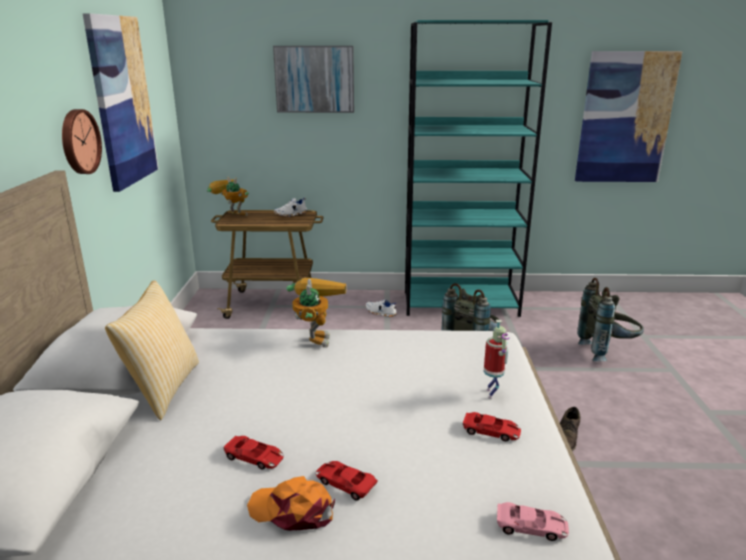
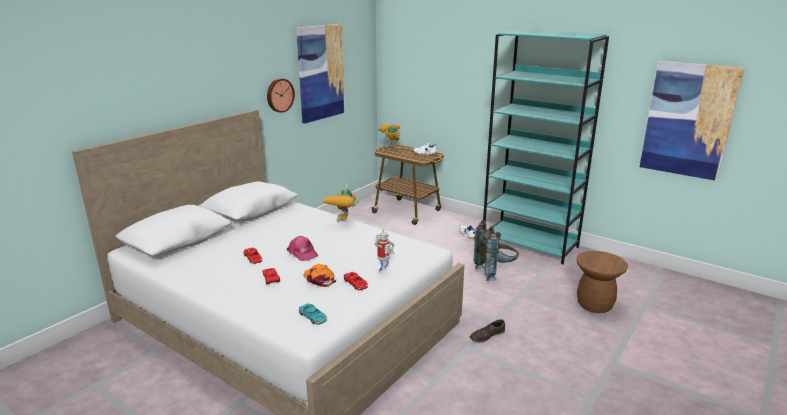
camera: 35 degrees right, 0 degrees up
(162, 389) = (255, 224): pillow -> none
(292, 510) = (241, 278): orange cap -> orange cap (319, 278)
(314, 79) = (454, 64): picture -> none
(315, 336) = (344, 222): toy robot -> toy robot turned 150 degrees clockwise
(329, 412) = (302, 253): none -> pink cap
(531, 527) = (313, 317): pink toy car -> turquoise toy car
(607, 352) = (594, 305): grey backpack -> brown stool

